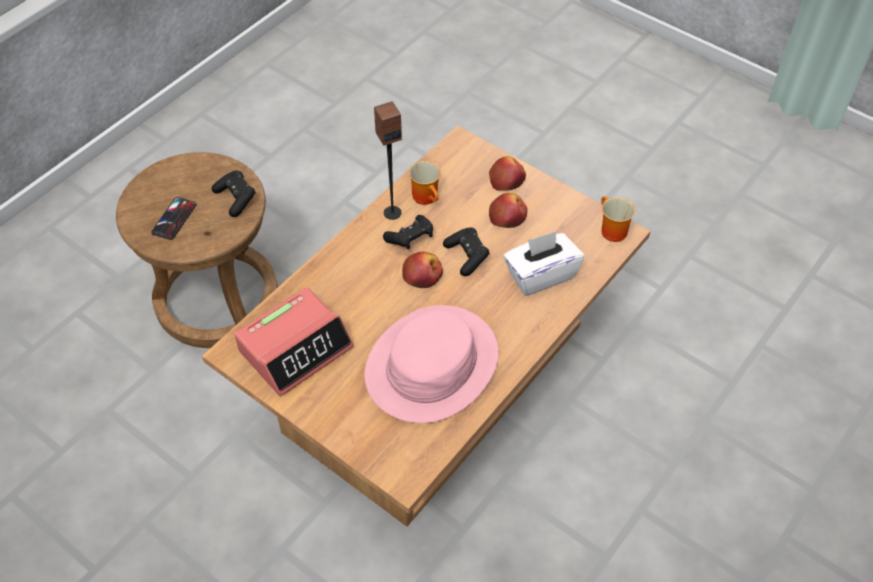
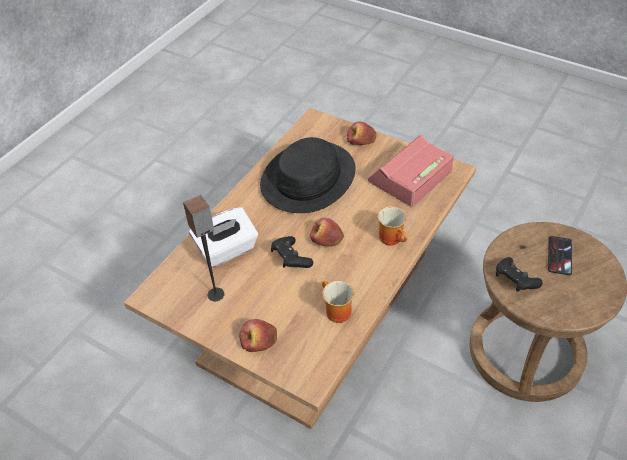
camera: 175 degrees right, 5 degrees down
(392, 212) = (365, 292): speaker -> speaker (216, 295)
(410, 239) = (343, 268): black game controller -> none
(431, 364) = (308, 178): pink hat -> black hat
(508, 216) = (256, 301): apple -> apple (361, 141)
(610, 230) = (161, 297): mug -> mug (393, 238)

